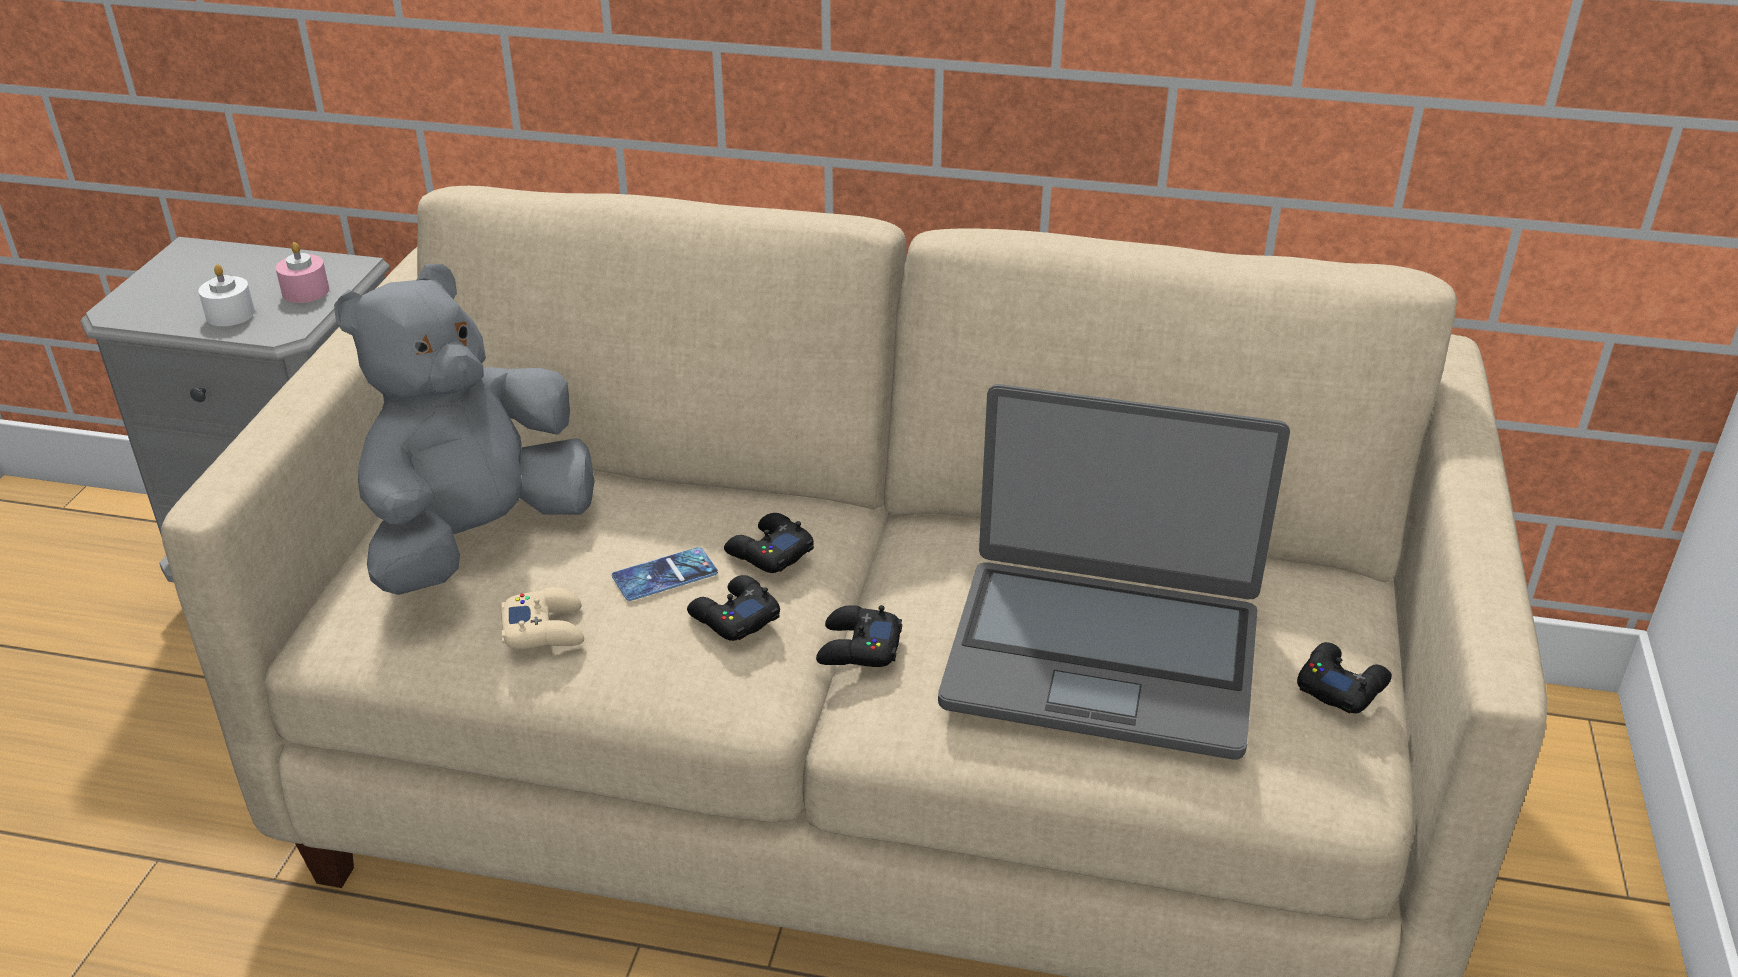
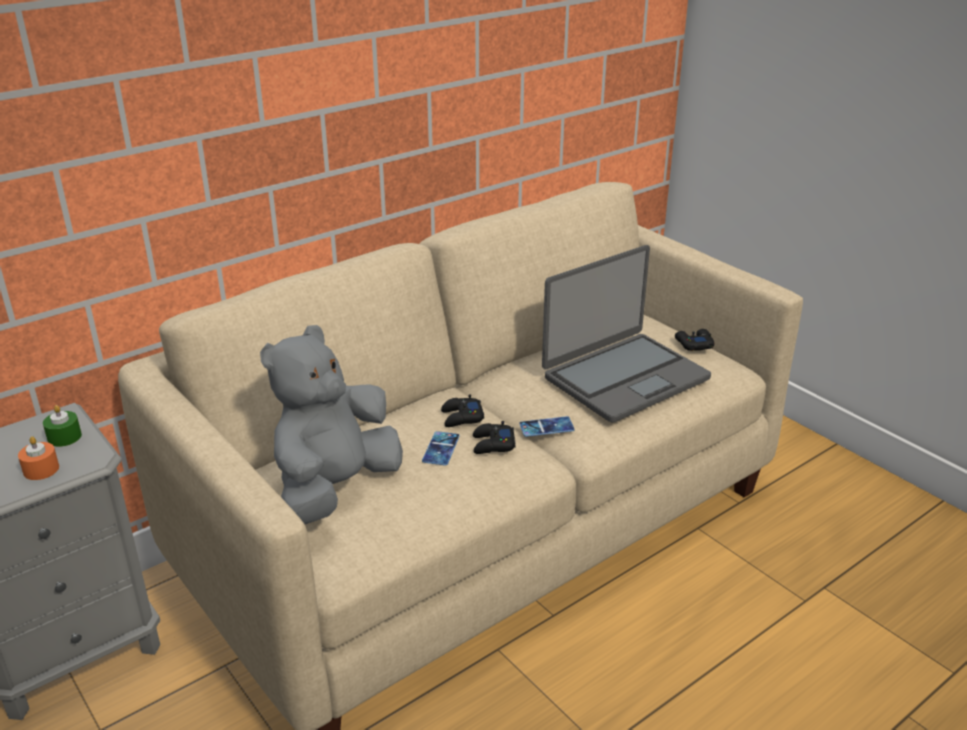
camera: 50 degrees left, 5 degrees down
(230, 314) = (41, 469): white candle -> orange candle
(305, 291) = (64, 437): pink candle -> green candle
(478, 538) = (335, 489): grey plush toy -> grey plush toy turned 45 degrees clockwise
(545, 629) = (433, 496): beige game controller -> none
(858, 648) = (546, 427): black game controller -> phone

